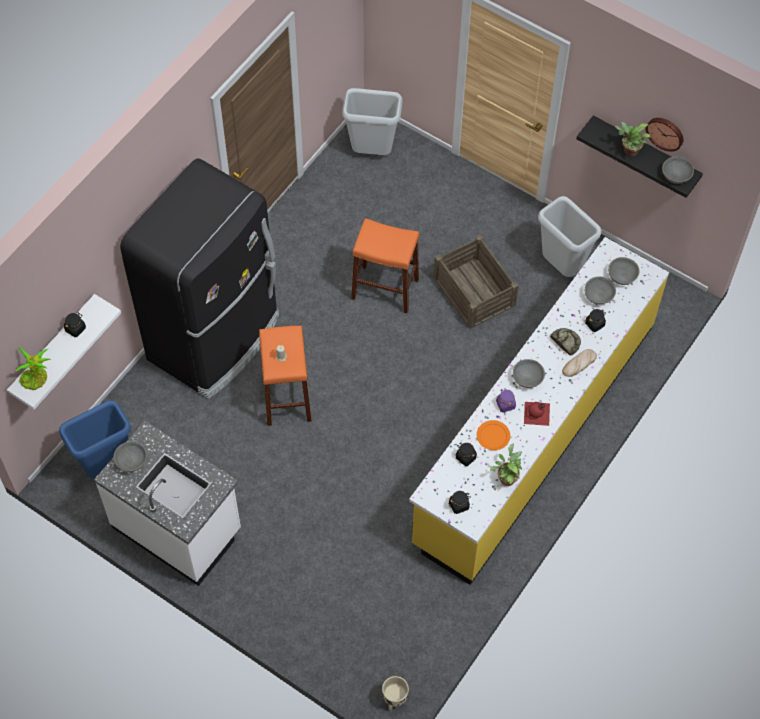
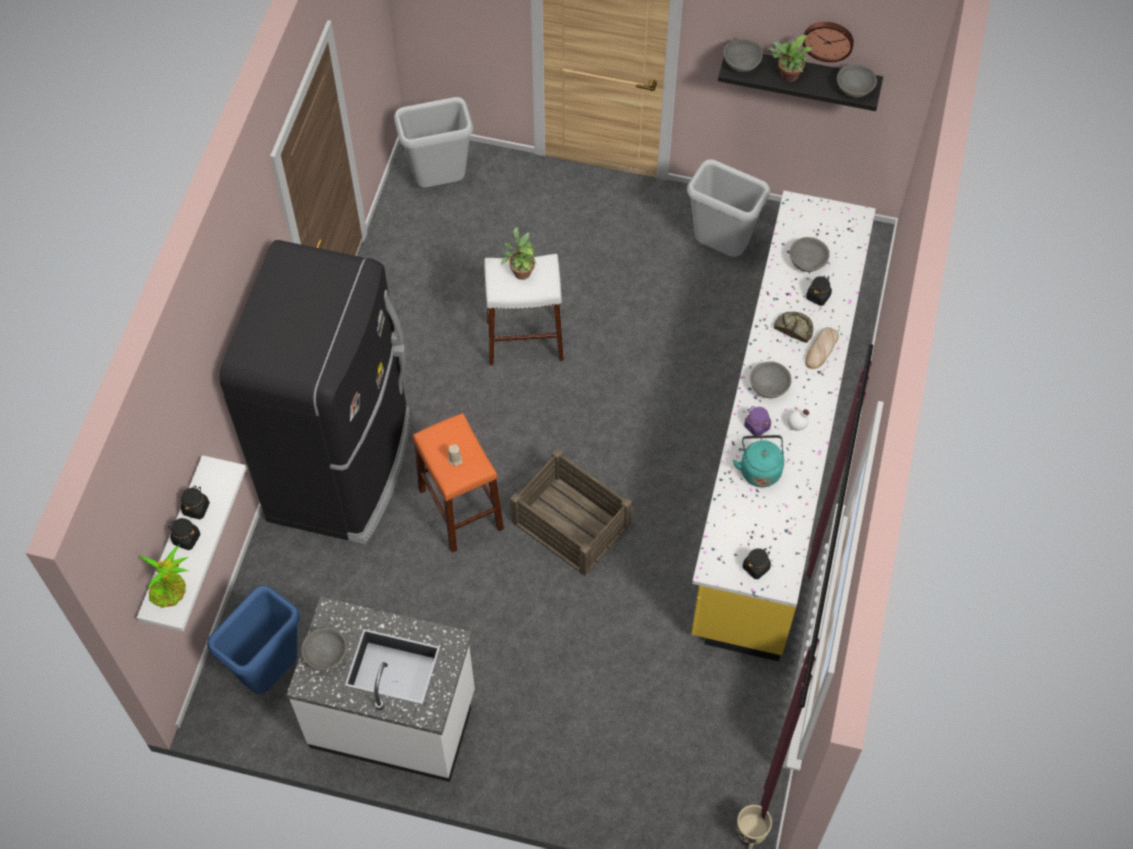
camera: 20 degrees left, 0 degrees up
(385, 289) = (525, 340): orange stool -> white stool
(465, 457) = (738, 506): black jar -> black jar (186, 538)
(474, 292) = (631, 309): crate -> crate (570, 524)
(493, 436) = (759, 469): orange plate -> turquoise kettle
(506, 478) = (797, 514): potted plant -> potted plant (521, 271)
(537, 414) = (799, 425): red bottle -> white bottle
(622, 276) = (824, 231): grey bowl -> grey bowl (741, 64)

